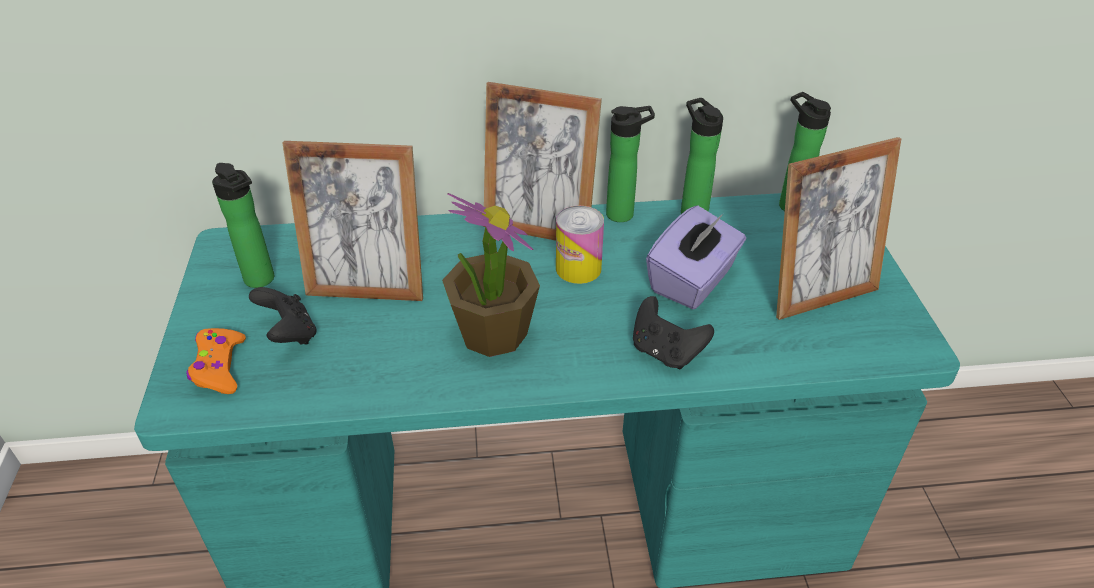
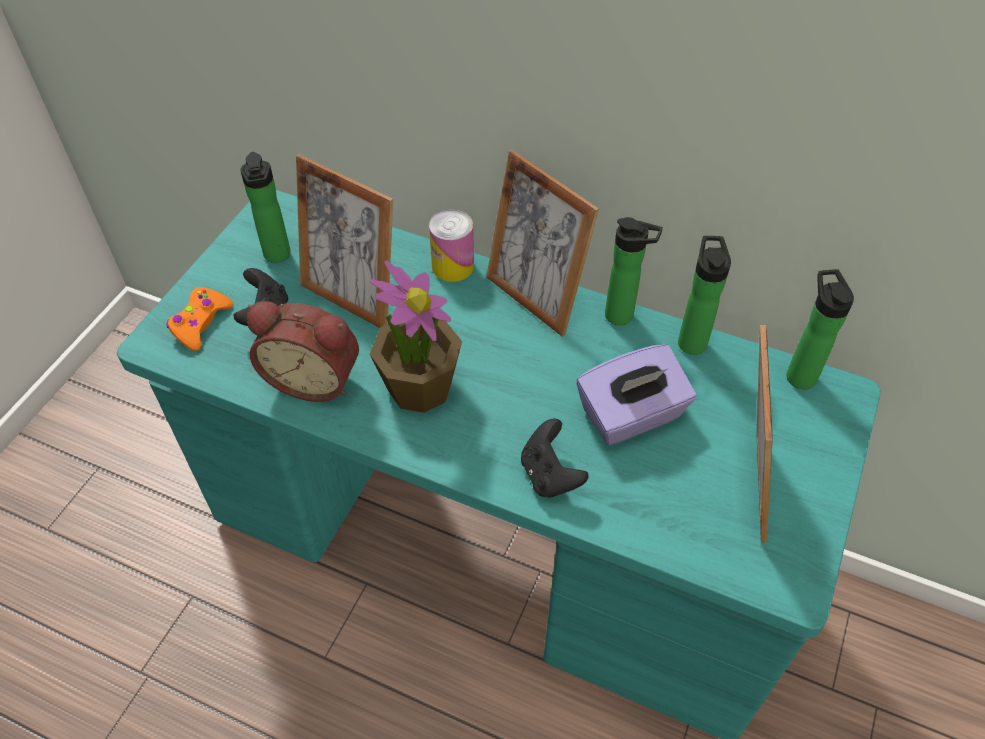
camera: 30 degrees right, 10 degrees up
(383, 366) = (314, 378): none -> alarm clock
(578, 268) = (537, 356): can -> can (453, 266)
(818, 293) = (743, 484): picture frame -> picture frame turned 90 degrees counterclockwise

